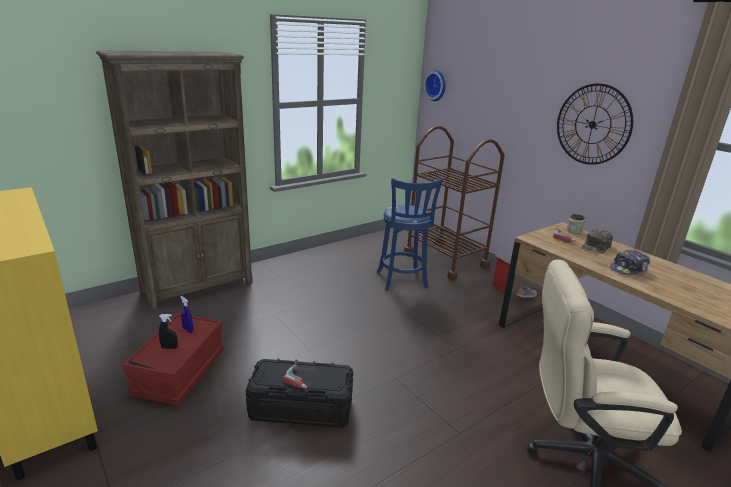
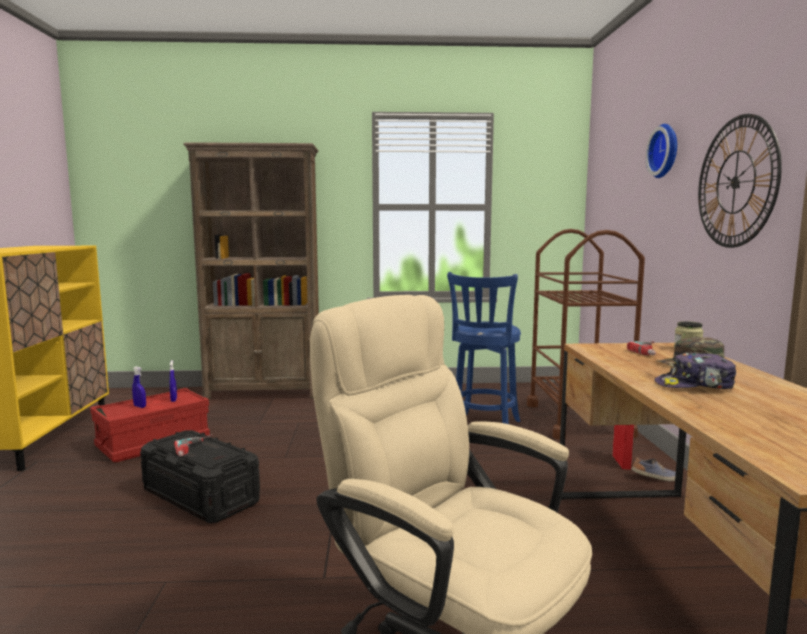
camera: 35 degrees right, 15 degrees down
(169, 347) = (140, 406): black spray bottle -> blue spray bottle
(436, 85) = (596, 186): wall clock -> wall clock (666, 151)

